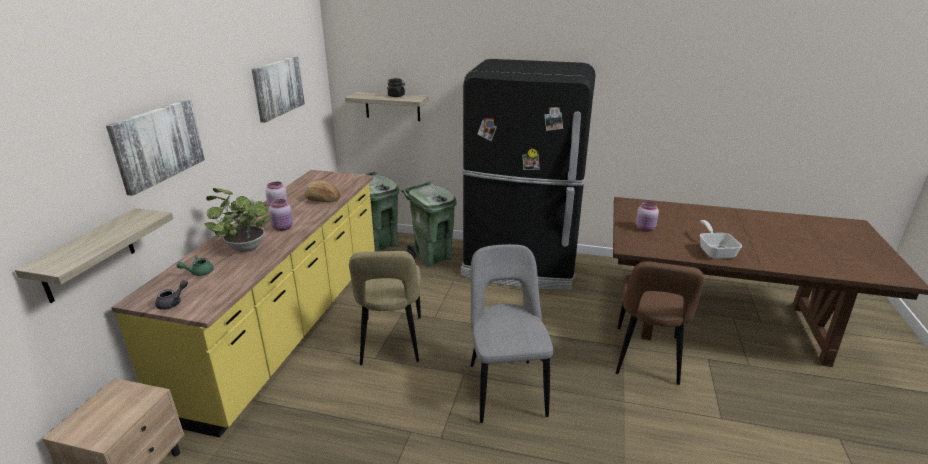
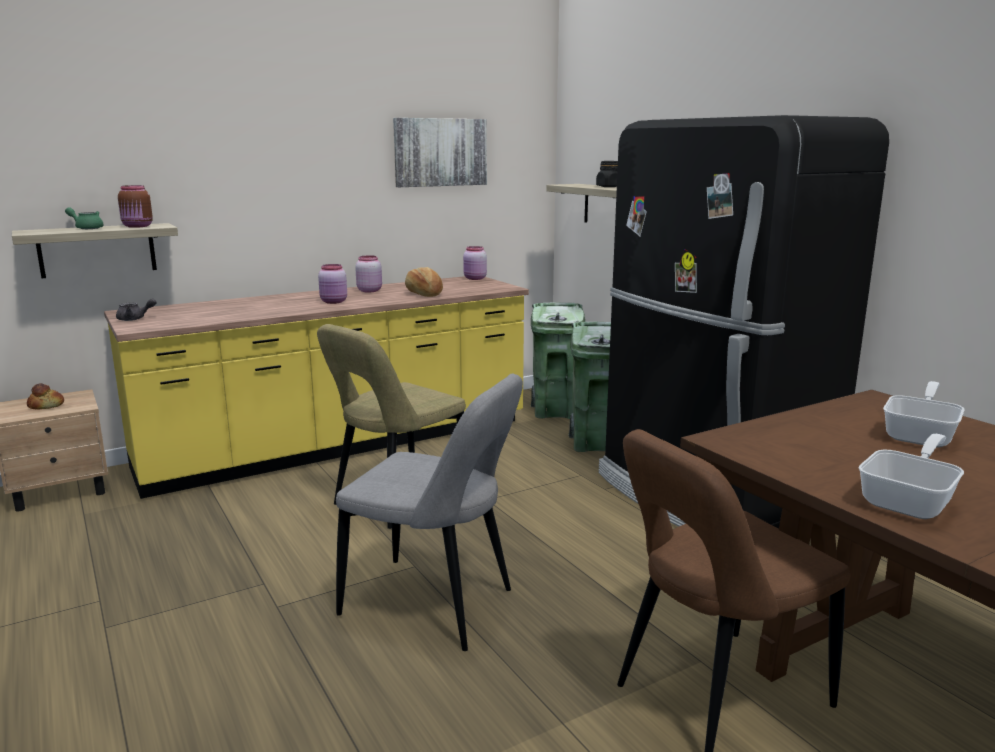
camera: 45 degrees right, 10 degrees down
(112, 411) = (46, 405): none -> bread
(131, 222) = (138, 226): none -> brown jar
(158, 144) = (218, 165): picture -> none
(199, 272) = (199, 309): green teapot -> green teapot (87, 228)
(244, 247) = (270, 305): potted plant -> none
(505, 386) = (434, 605): grey chair -> grey chair turned 75 degrees clockwise
(645, 229) = (826, 433): pink jar -> pink jar (475, 278)
(667, 217) = (921, 435): none -> frying pan

